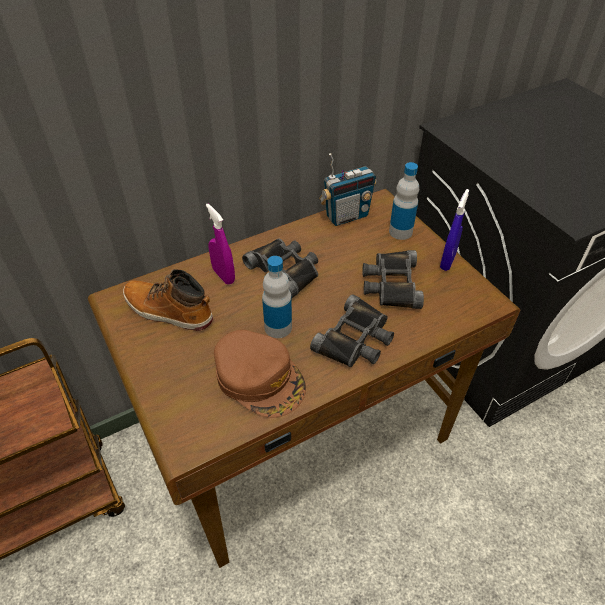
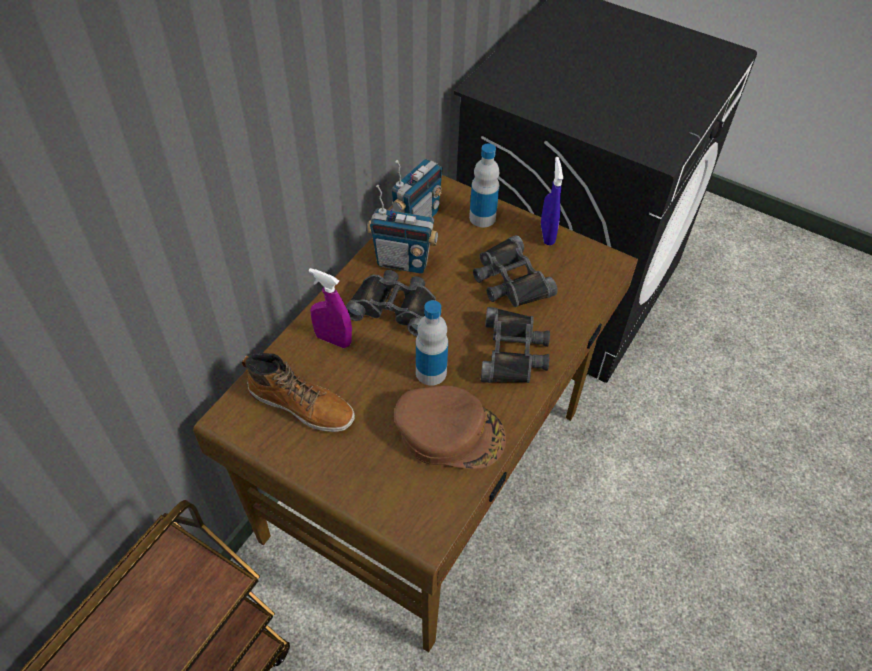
camera: 30 degrees left, 5 degrees up
(168, 311) = (302, 404): boot -> boot turned 150 degrees counterclockwise
(314, 241) = (403, 262): none -> radio

